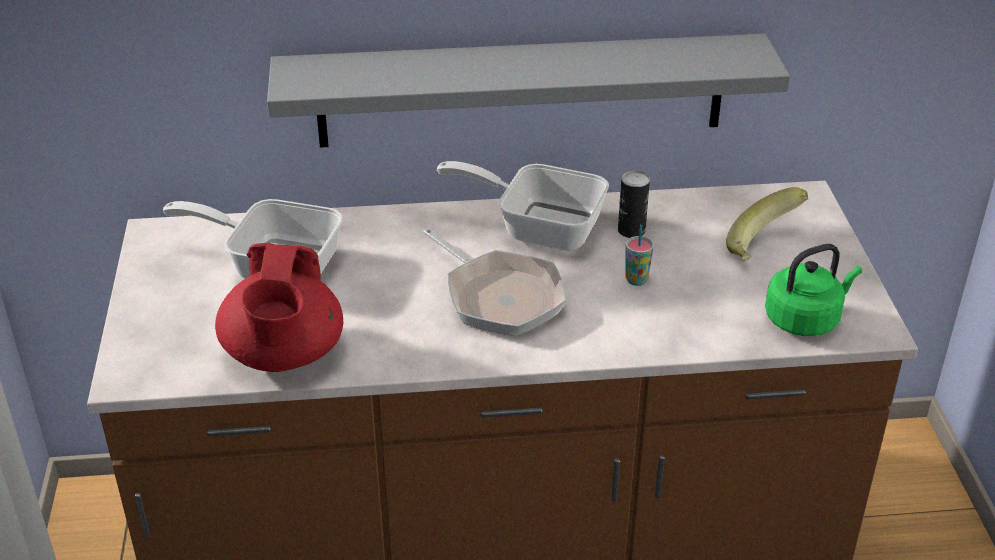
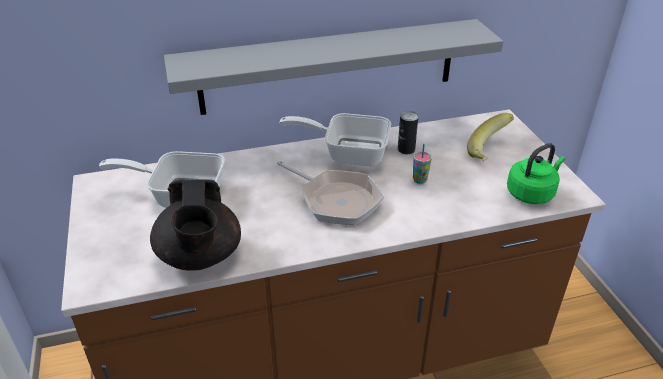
camera: 10 degrees left, 0 degrees up
(284, 355) = (200, 257): red teapot -> black teapot

